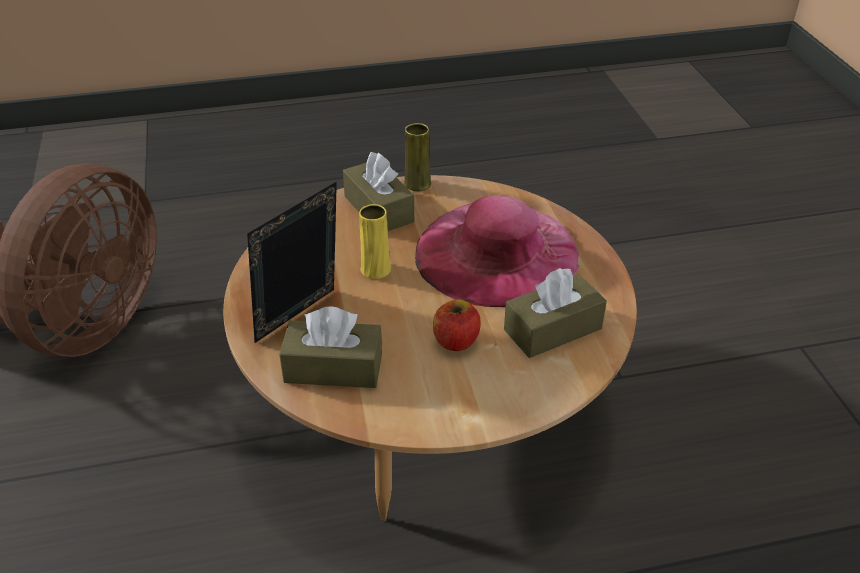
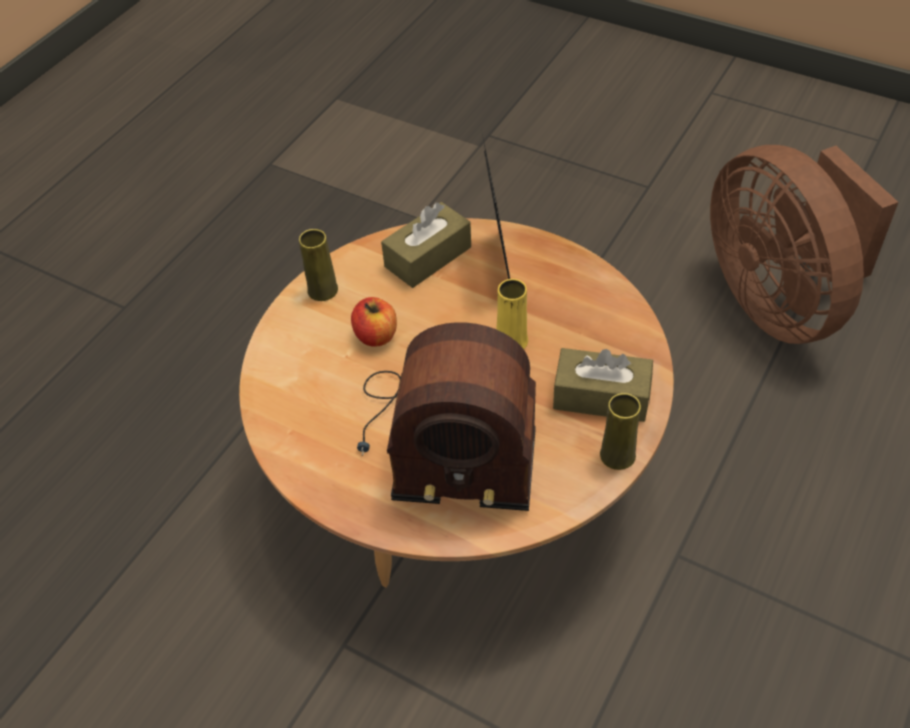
camera: 135 degrees right, 10 degrees up
(448, 409) = (322, 290): none -> yellow vase
(496, 252) = (445, 437): pink hat -> radio
(552, 329) = (318, 401): brown tissue box -> none

